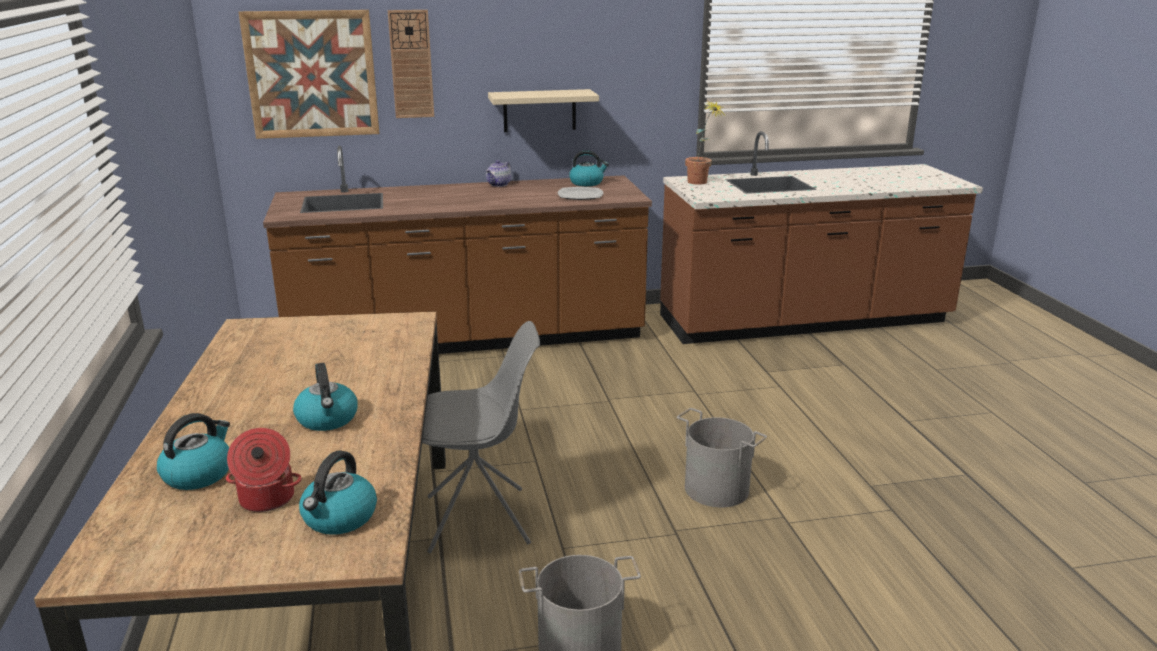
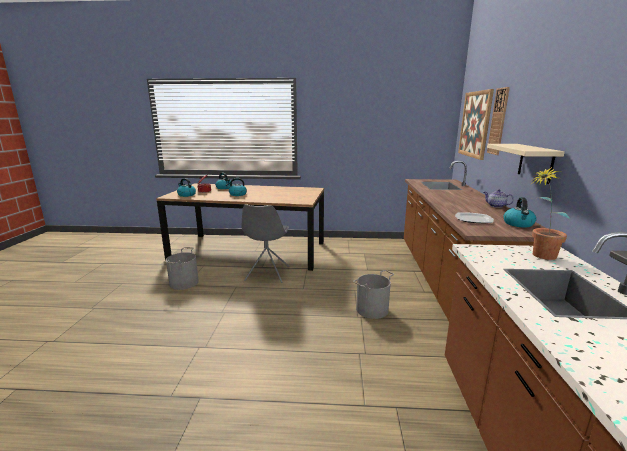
camera: 105 degrees right, 5 degrees down
(717, 488) = (246, 332): grey bucket -> grey bucket (372, 310)

